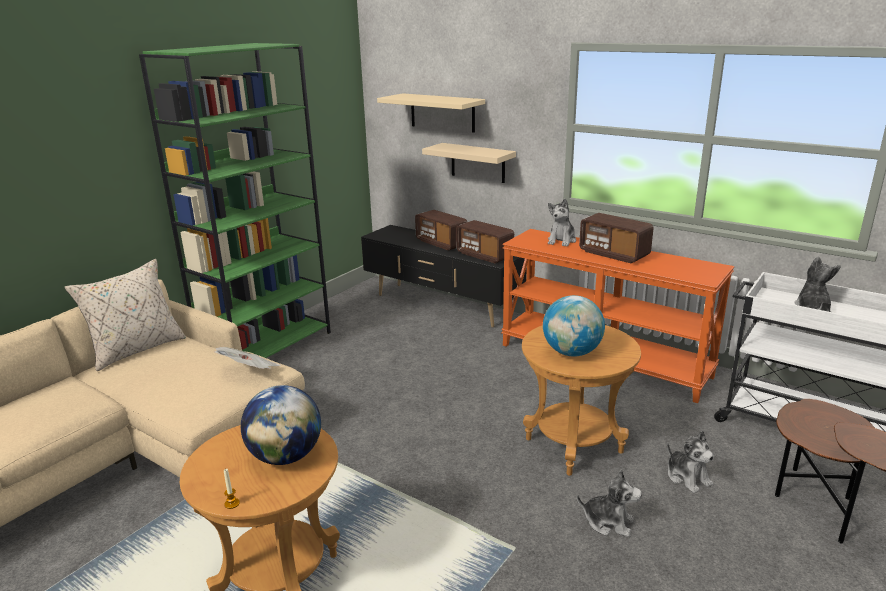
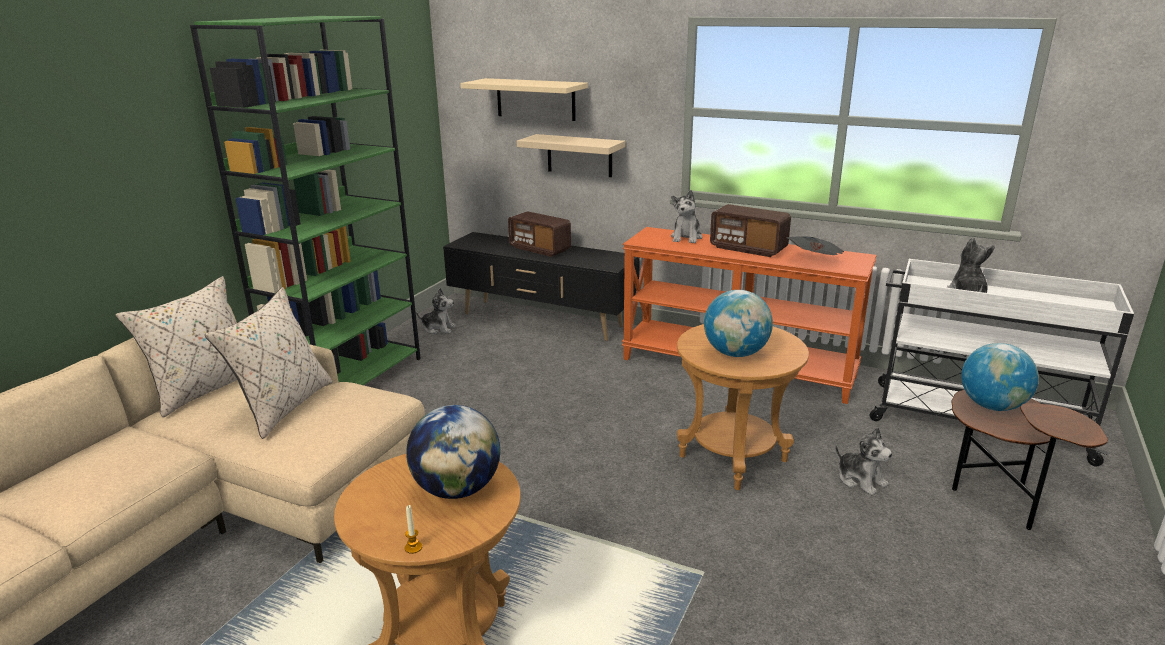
camera: 10 degrees left, 0 degrees up
(188, 370) = (283, 407): none -> beige pillow
(250, 372) = (361, 403): newspaper -> newspaper (815, 261)
(484, 255) = (594, 260): radio -> none
(608, 522) = (794, 534): plush toy -> plush toy (438, 328)
(818, 420) = (992, 406): none -> globe

